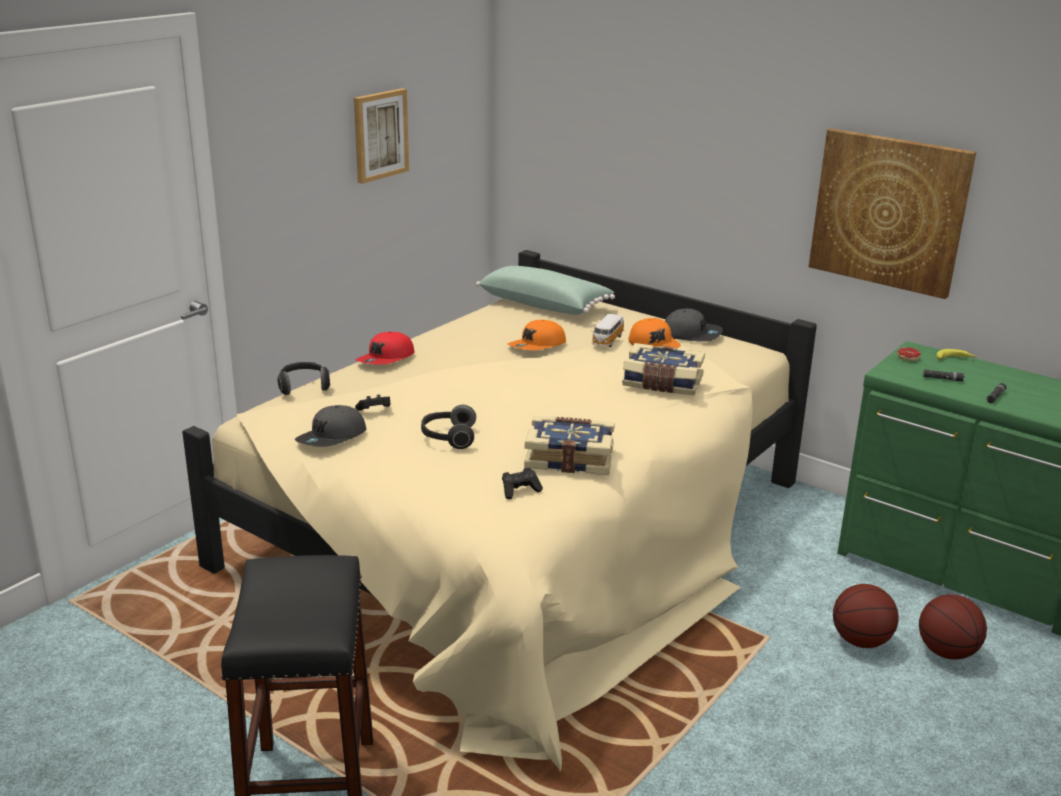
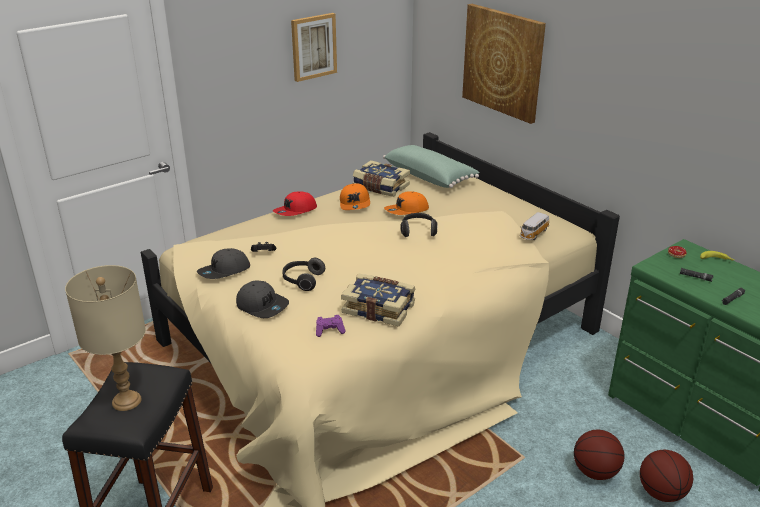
camera: 15 degrees right, 5 degrees up
(292, 603) = (126, 401): none -> beige table lamp
(303, 386) = (229, 227): headphones -> headphones (418, 231)
(520, 491) = (329, 331): black game controller -> purple game controller
(607, 341) = (457, 212): toy car -> toy car (533, 234)
(654, 346) = (490, 219): orange cap -> orange cap (355, 204)
(662, 383) = (480, 252): book -> book (380, 187)
(691, 334) = (527, 211): grey cap -> grey cap (262, 305)
(889, 211) = (678, 135): picture -> picture (503, 62)

